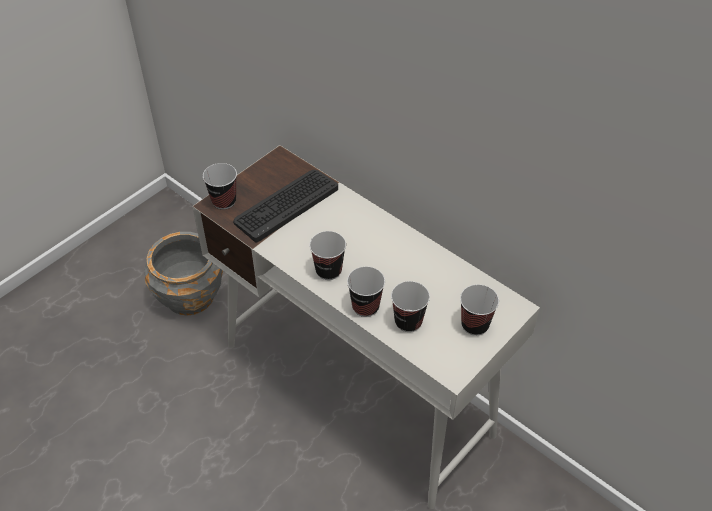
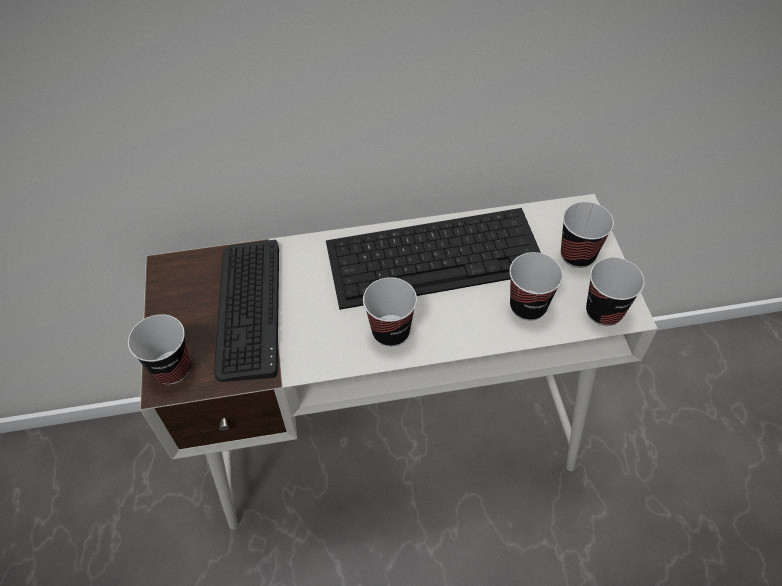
camera: 50 degrees left, 5 degrees up
(189, 296) = (123, 524): grey planter -> none
(365, 307) = (474, 331): cup -> cup (604, 312)
(403, 259) = (436, 255): none -> keyboard

